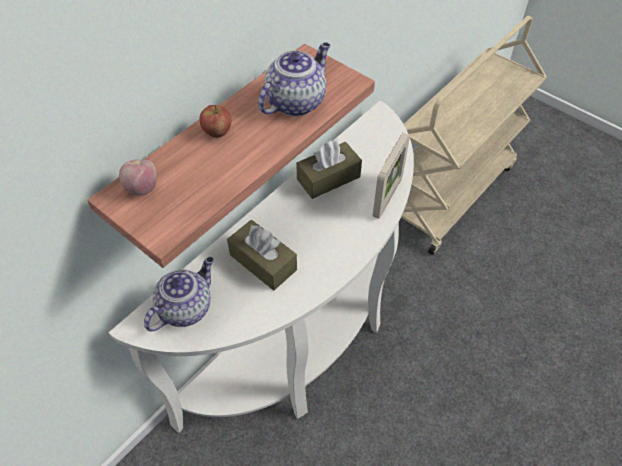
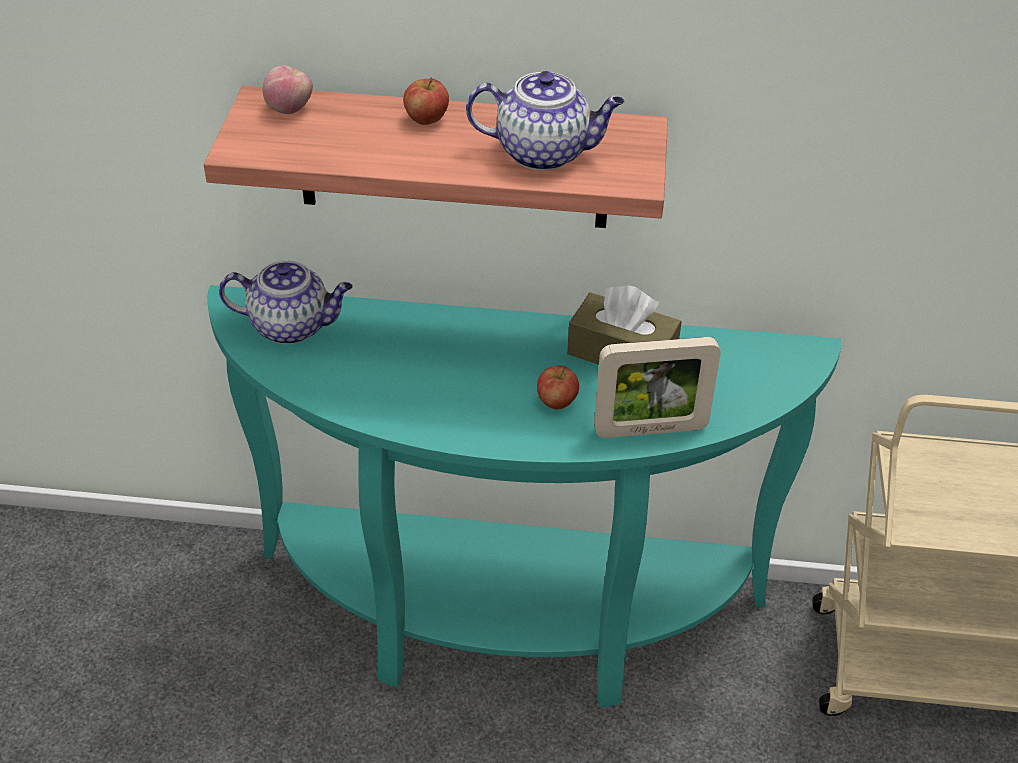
camera: 55 degrees right, 10 degrees down
(263, 262) = (417, 359): brown tissue box -> none
(305, 343) = (505, 624): white console table -> turquoise console table
(342, 222) = (556, 402): none -> apple

